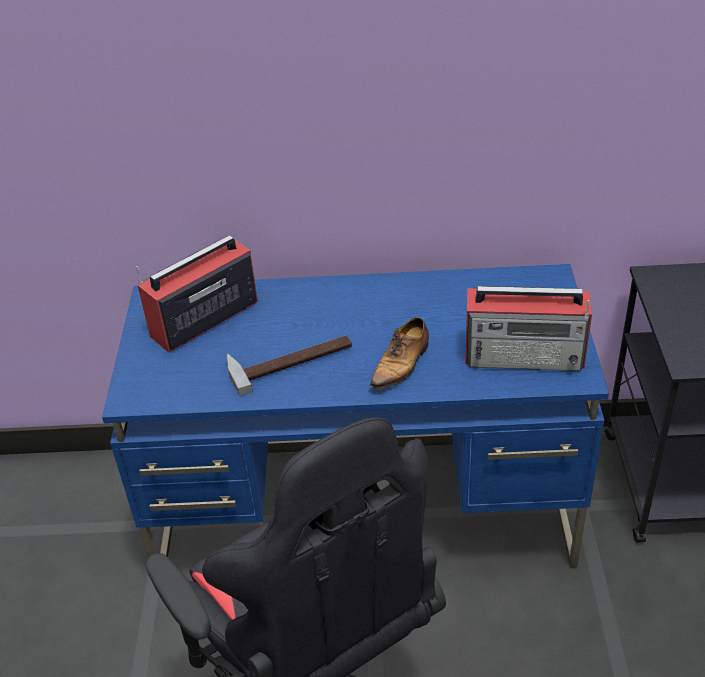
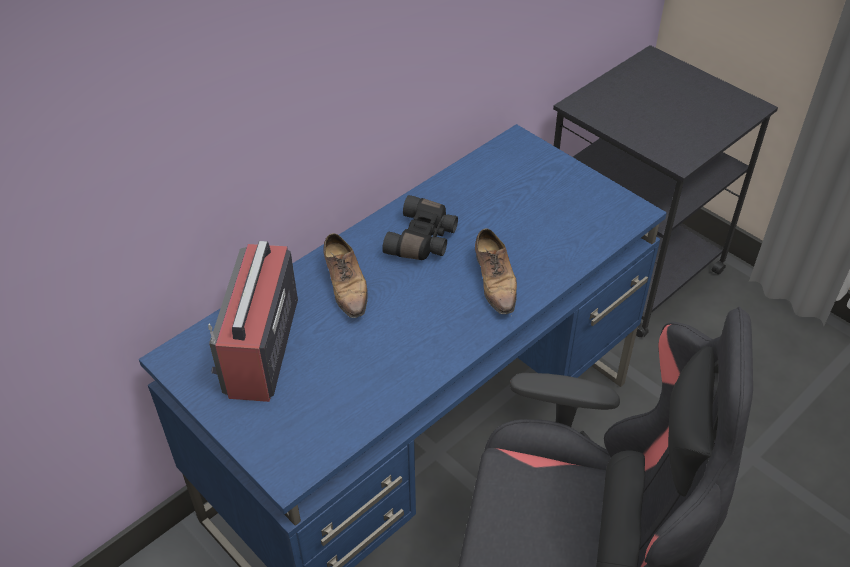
camera: 45 degrees left, 5 degrees up
(290, 359) = (396, 335): hammer -> none
(300, 310) = (346, 285): none -> shoe
(388, 309) = (423, 240): none -> black binoculars
(526, 355) = (577, 217): radio -> none

